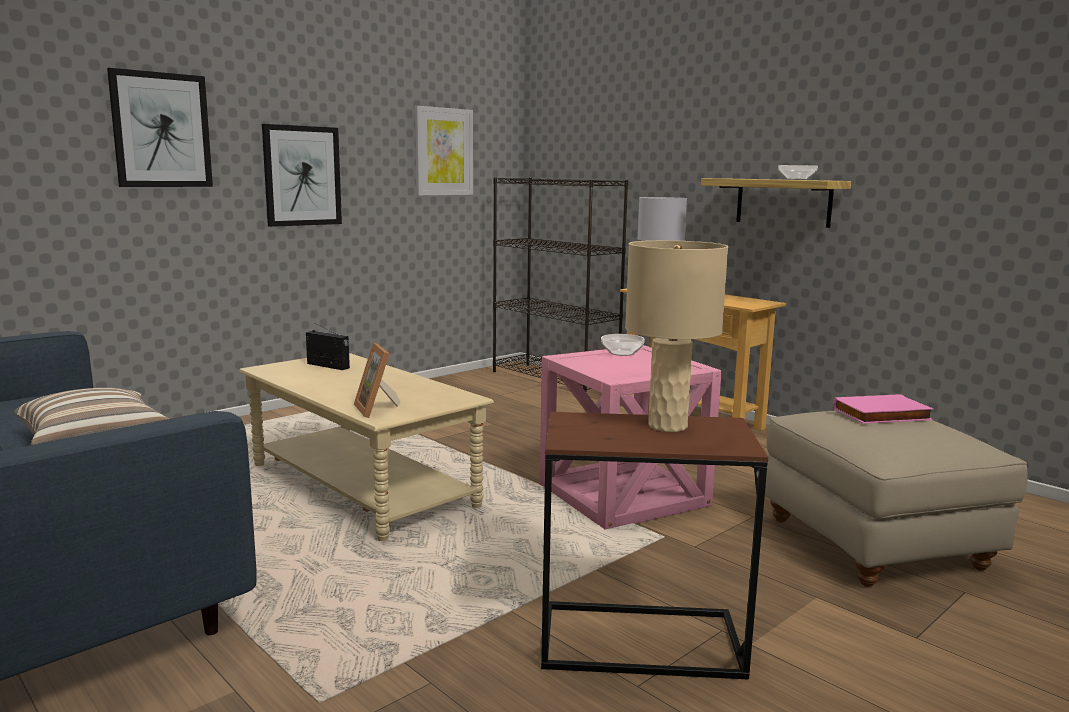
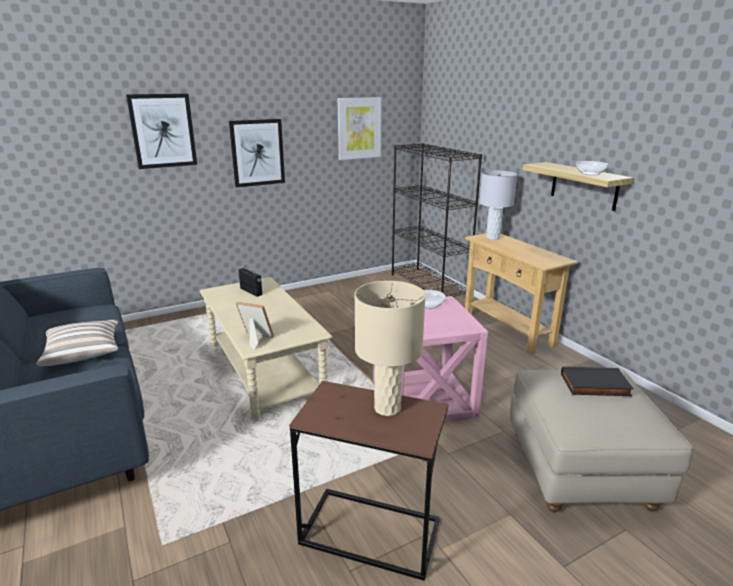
camera: 15 degrees right, 10 degrees up
(378, 409) = (254, 339): picture frame -> picture frame turned 120 degrees clockwise
(882, 415) = (595, 385): pink book -> black book

